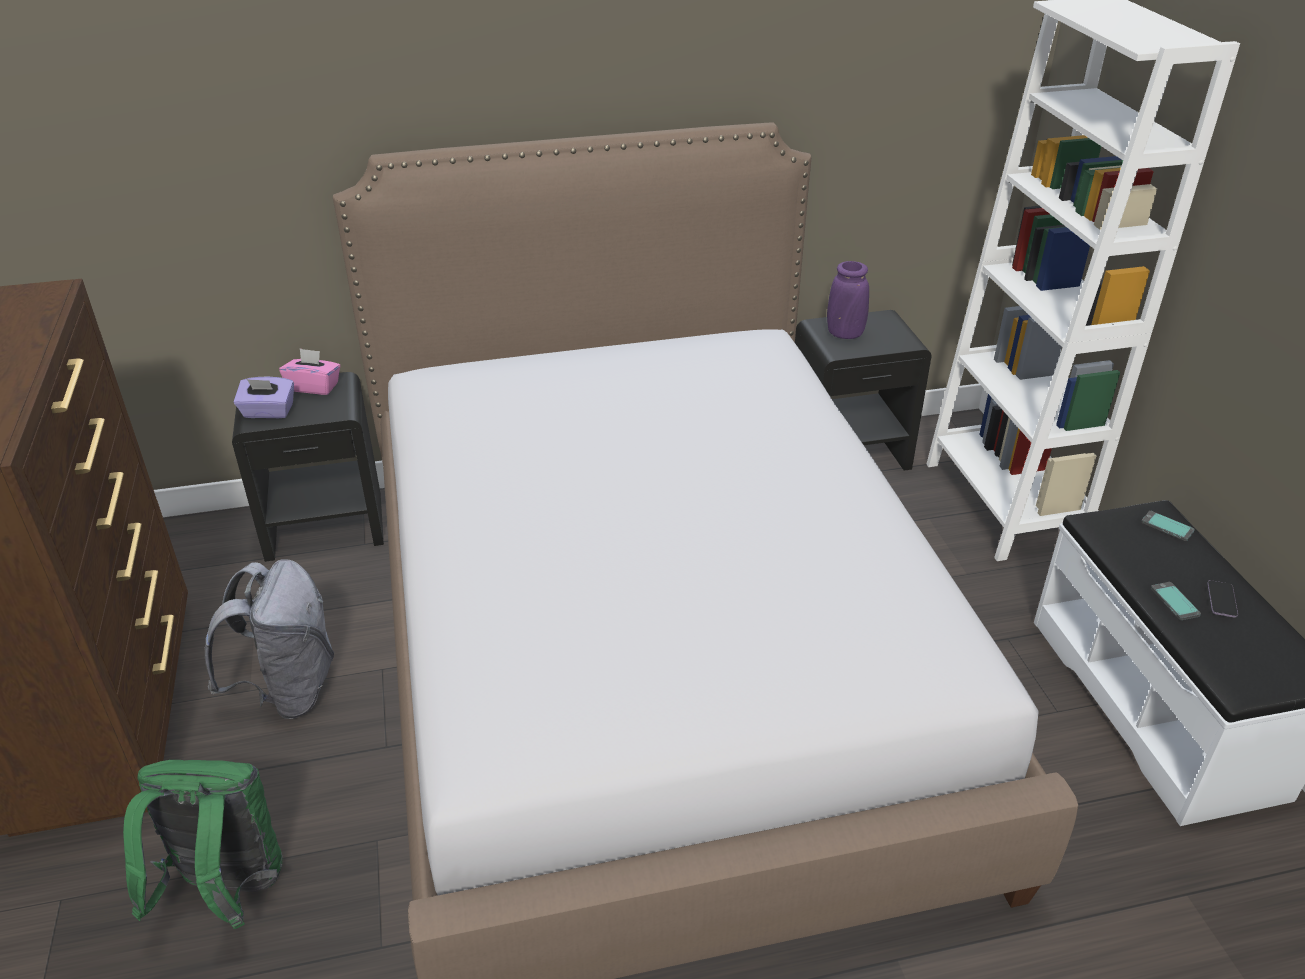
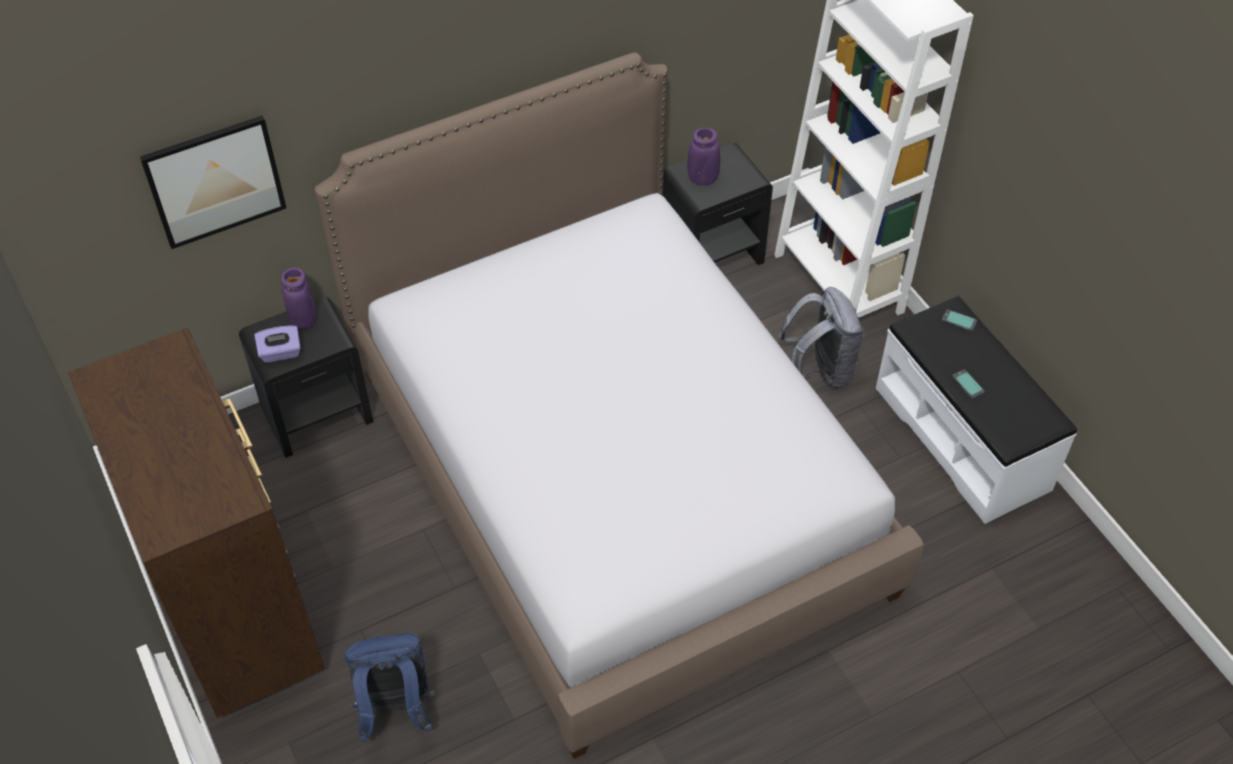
camera: 15 degrees left, 15 degrees up
(207, 152) = (215, 181): none -> picture
(226, 891) = (395, 710): green backpack -> blue backpack
(288, 690) = (362, 561): grey backpack -> grey backpack (820, 370)
(314, 387) = (303, 319): pink tissue box -> purple vase
(1221, 600) = (997, 376): phone -> none

